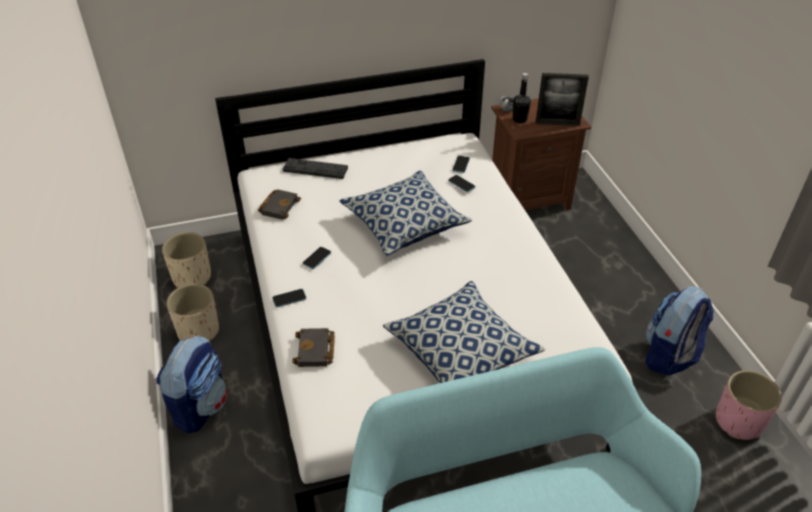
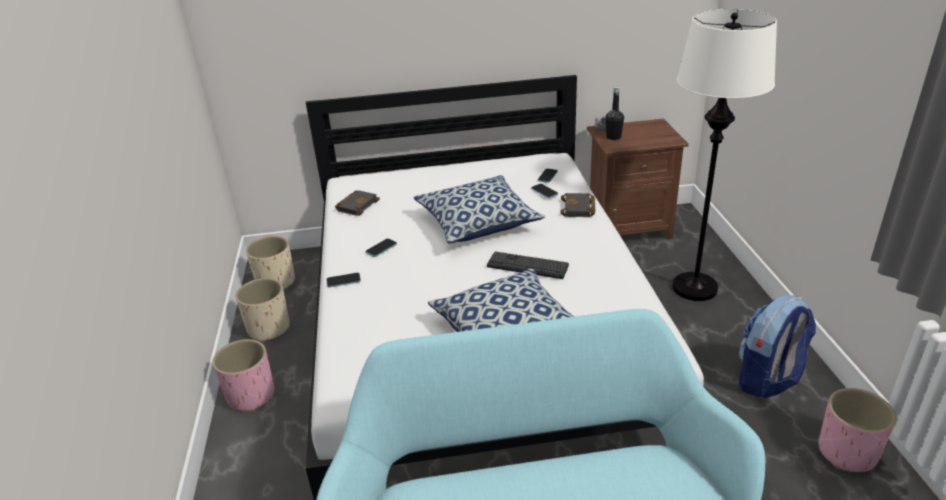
camera: 10 degrees right, 10 degrees down
(200, 406) = (251, 395): backpack -> pink planter
(315, 169) = (401, 177): keyboard -> keyboard (527, 266)
(316, 351) = (356, 327): black book -> black book (579, 209)
(557, 123) = (652, 141): picture frame -> none
(597, 263) = (695, 288): none -> white floor lamp

